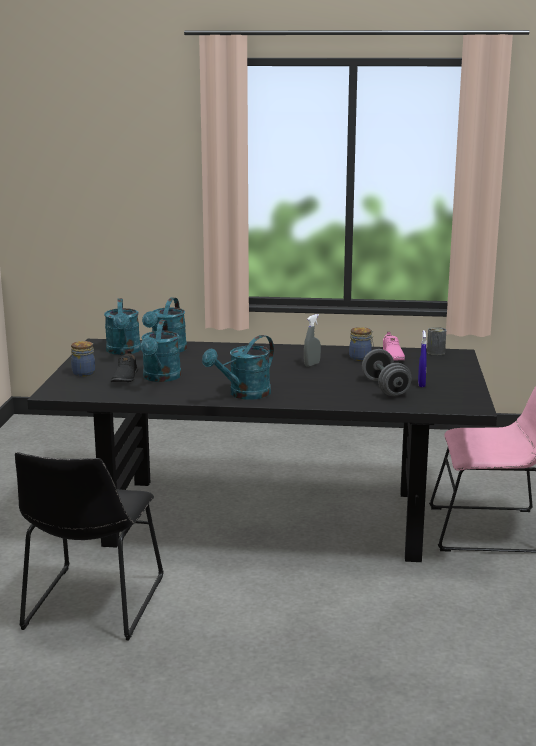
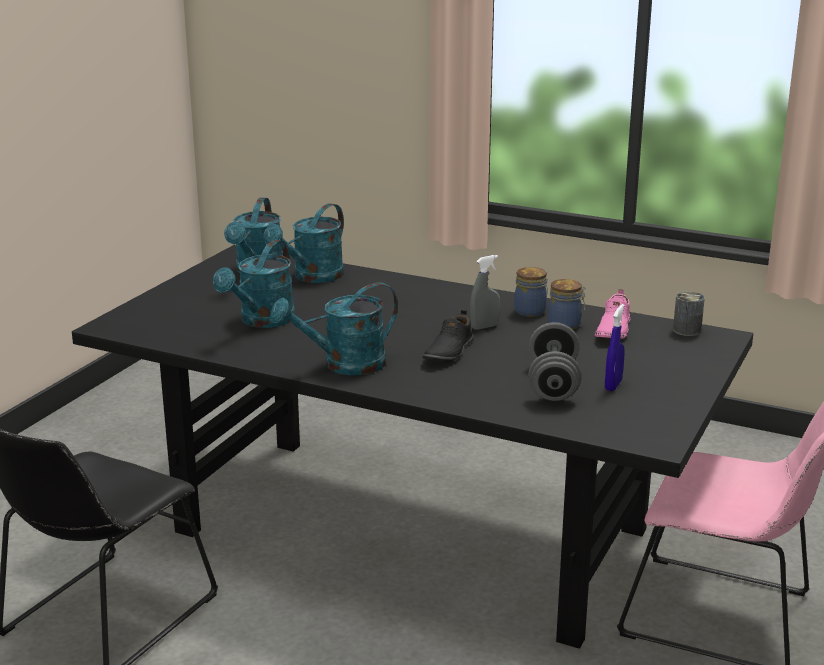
camera: 20 degrees right, 5 degrees up
(84, 373) = (177, 299): jar -> jar (531, 311)
(124, 378) = (217, 314): black shoe -> black shoe (448, 351)

